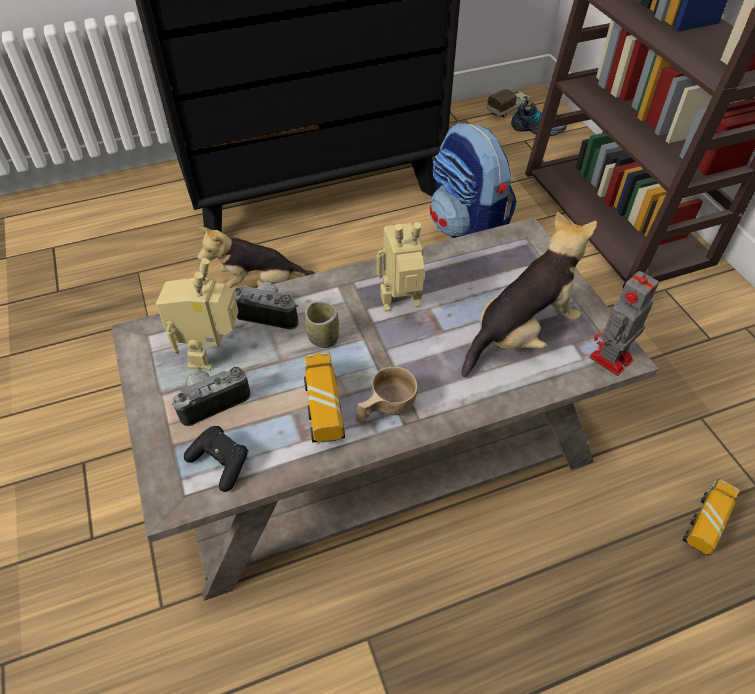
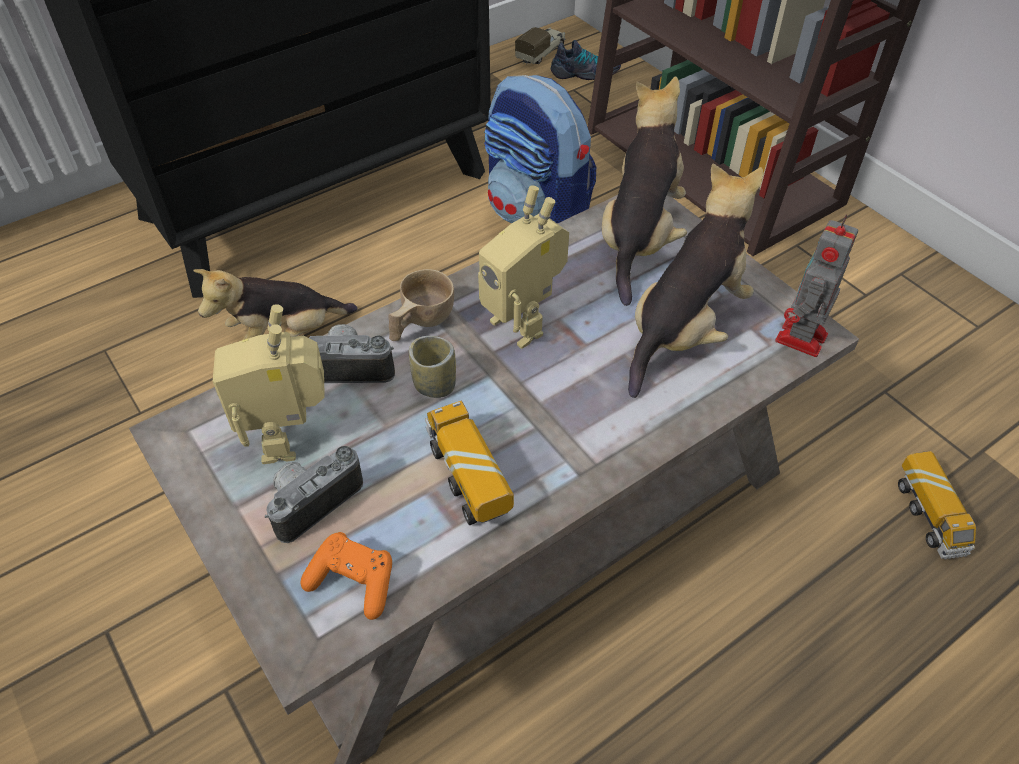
camera: 15 degrees left, 0 degrees up
(221, 463) = (354, 581): black game controller -> orange game controller
(384, 409) = (548, 461): beige cup -> beige cup (420, 323)
(402, 306) = (523, 323): toy robot -> toy robot turned 105 degrees counterclockwise
(510, 260) = (639, 238): none -> plush toy
(706, 523) = (929, 516): toy truck -> toy truck turned 150 degrees clockwise

